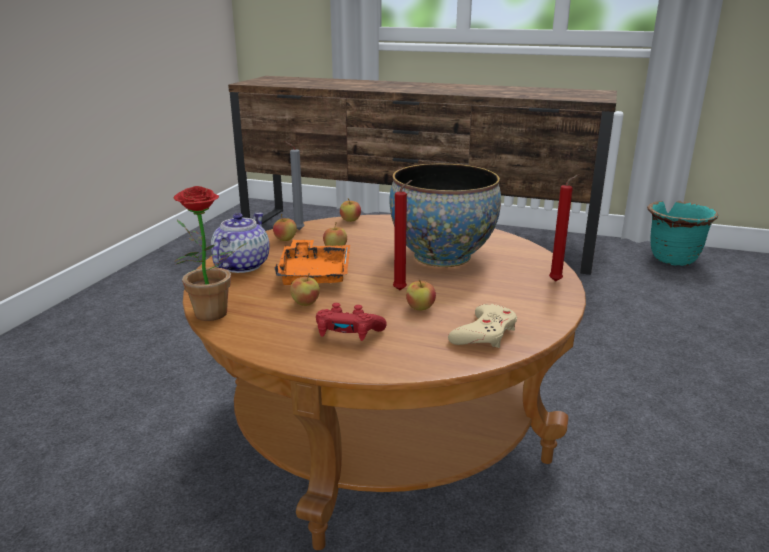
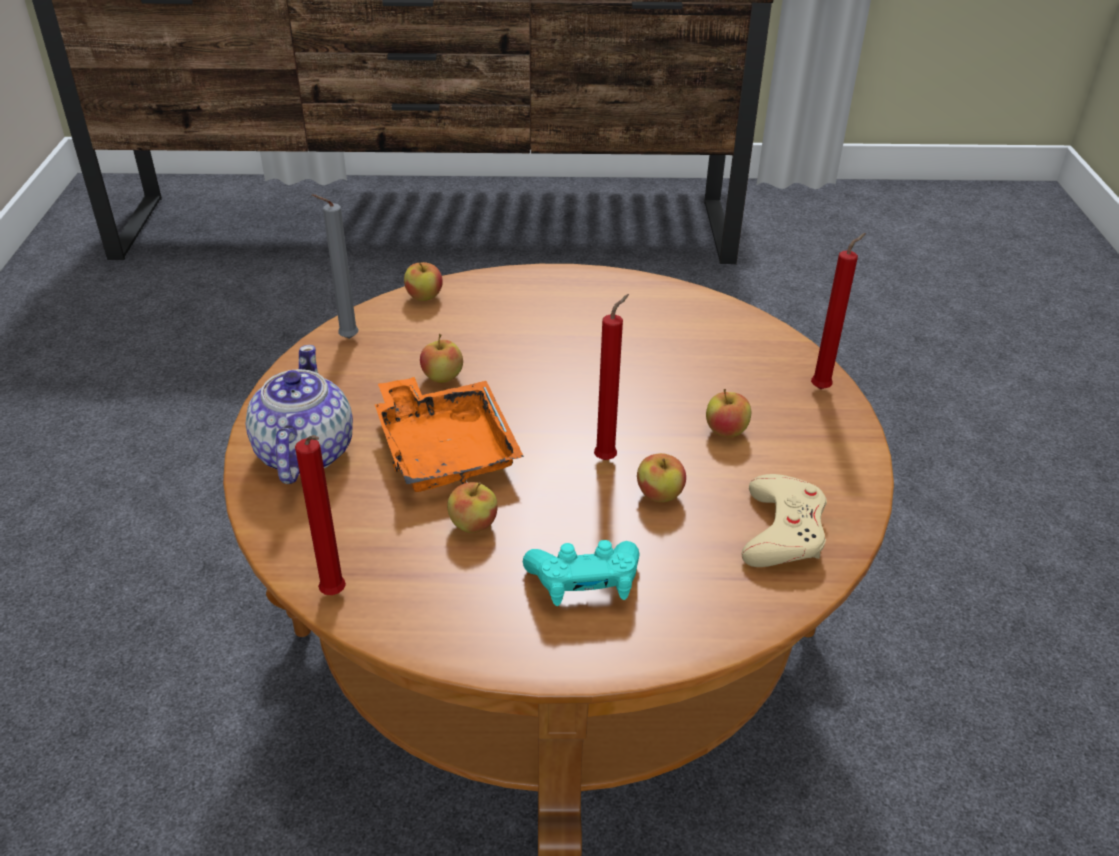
camera: 20 degrees left, 15 degrees up
(212, 317) = (335, 596): potted plant -> red candle
(285, 239) = (340, 369): apple -> apple (726, 431)
(347, 335) = (584, 584): red game controller -> turquoise game controller
(442, 256) = (625, 362): bowl -> none
(672, 258) = (838, 212): turquoise planter -> none

